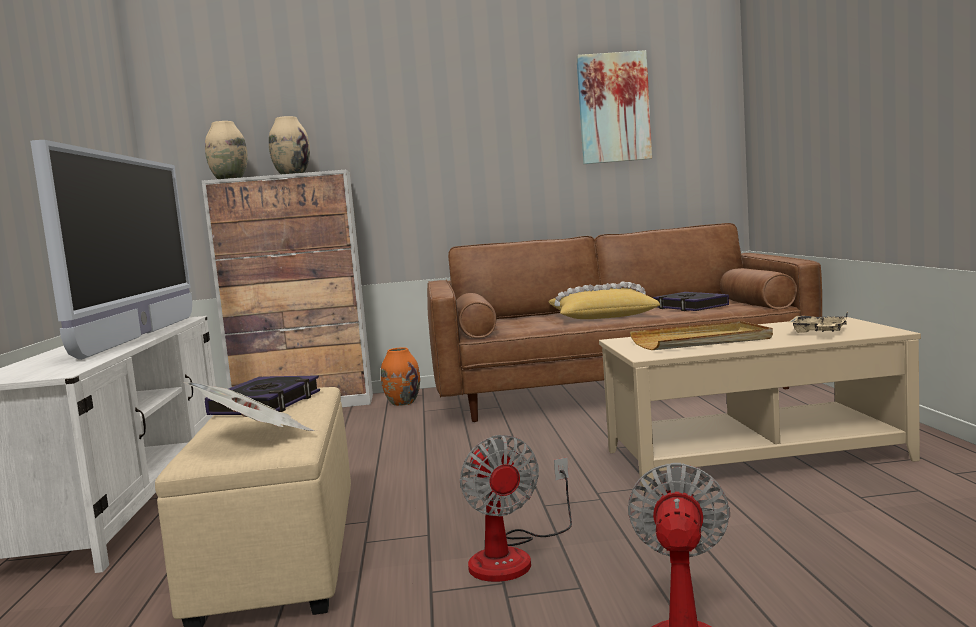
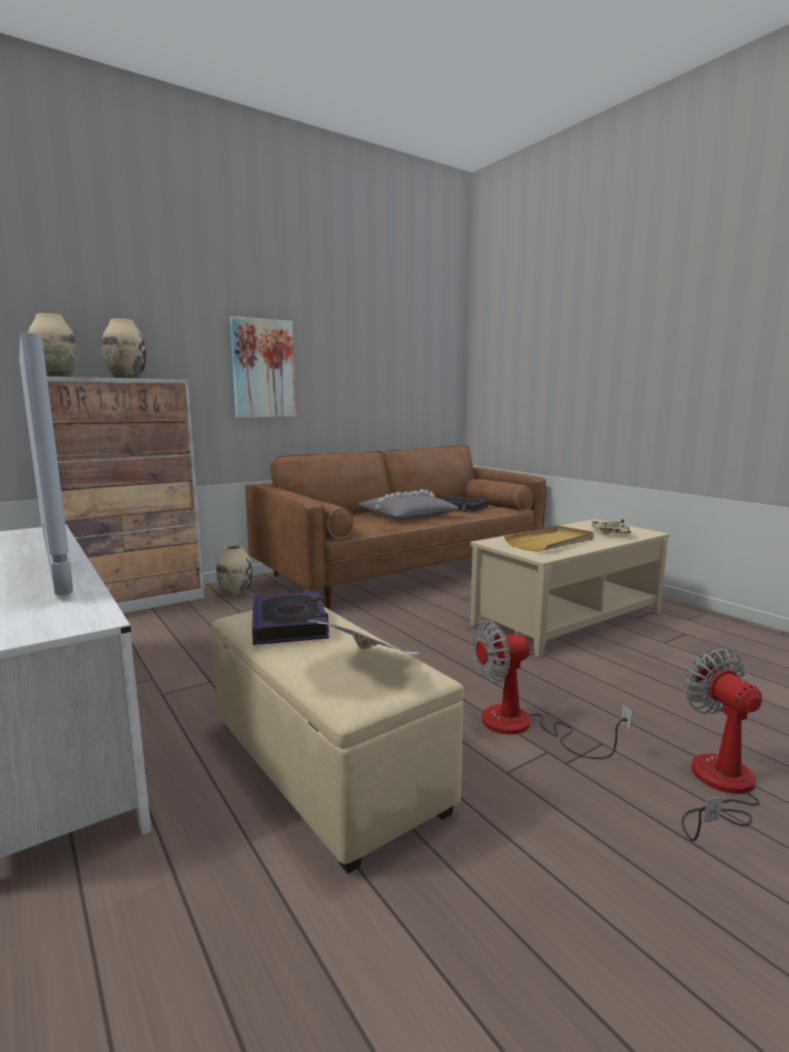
camera: 30 degrees left, 5 degrees up
(402, 402) = (235, 594): orange vase -> beige vase
(513, 556) = (523, 727): fan -> fan turned 120 degrees clockwise
(601, 316) = (407, 516): yellow pillow -> grey pillow
(613, 108) = (388, 349): picture -> picture (263, 369)

